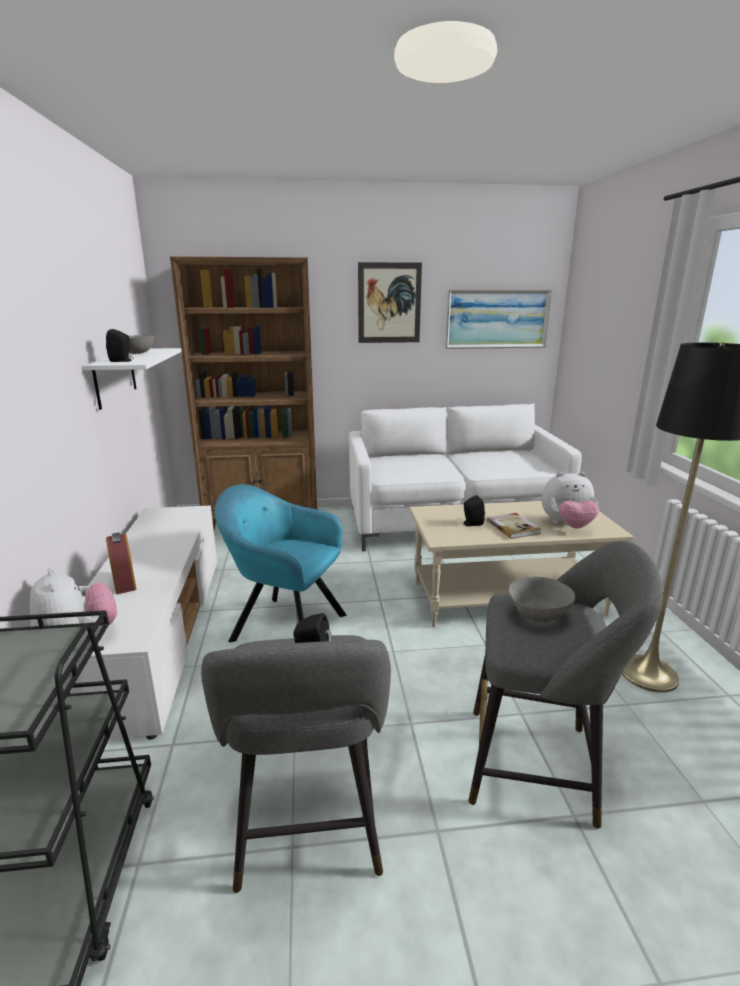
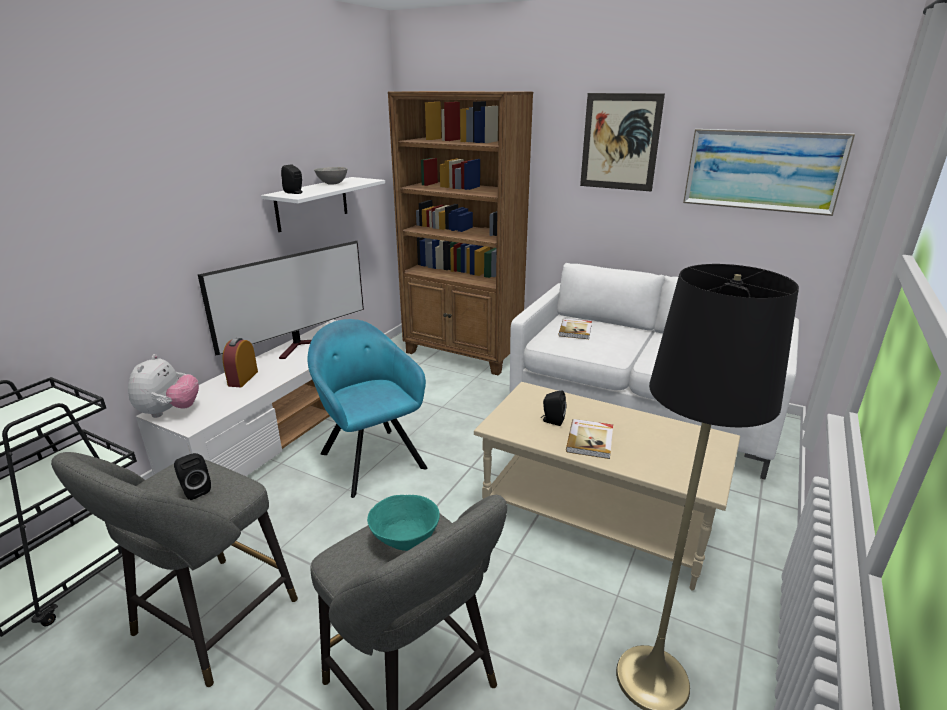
camera: 35 degrees right, 5 degrees up
(149, 536) = (303, 346): none -> television
(398, 463) = (576, 330): none -> book
(538, 614) = (406, 538): grey bowl -> turquoise bowl
(567, 525) = (658, 461): plush toy -> none

